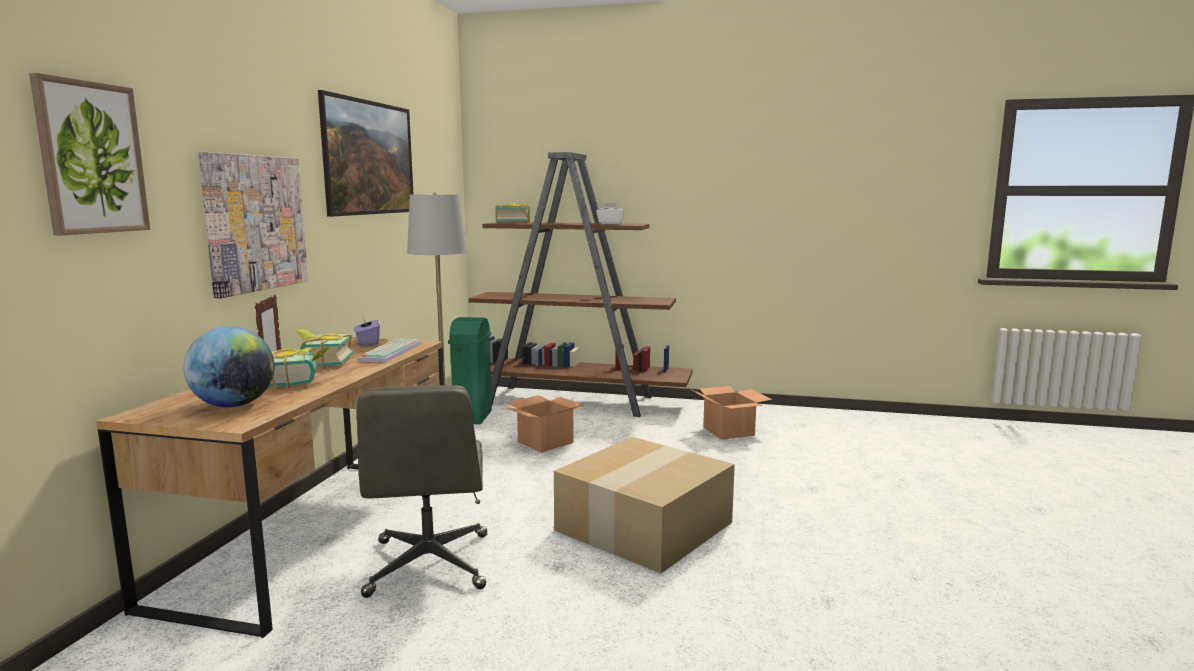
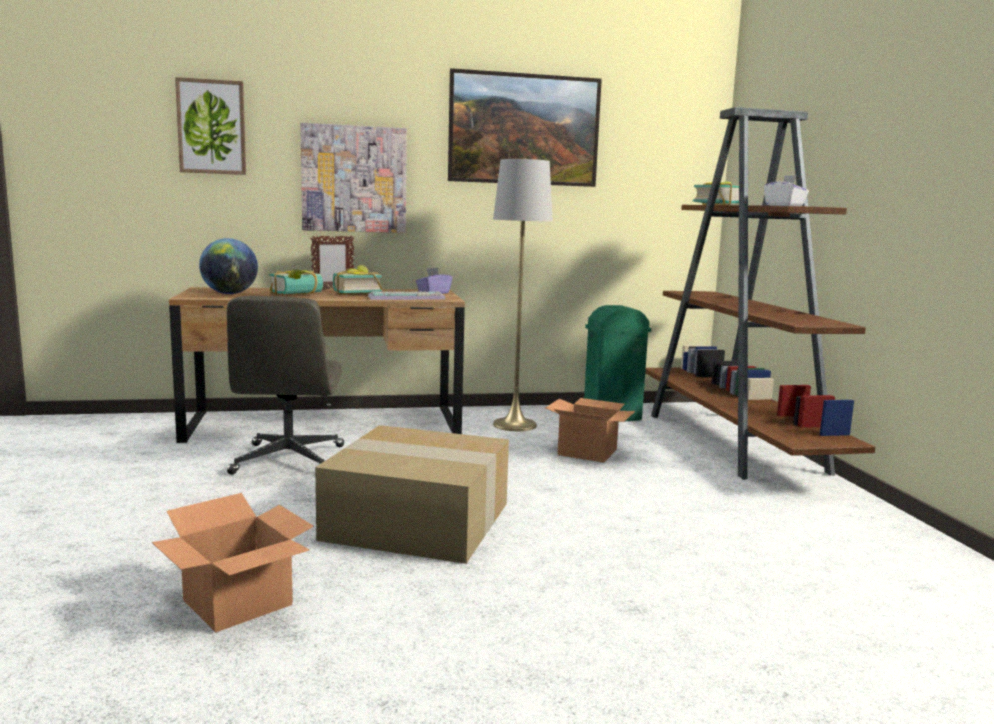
camera: 65 degrees right, 0 degrees up
(429, 565) = (289, 460): grey office chair -> grey office chair turned 60 degrees counterclockwise
(728, 431) = (783, 533): cardboard box -> cardboard box (239, 602)

